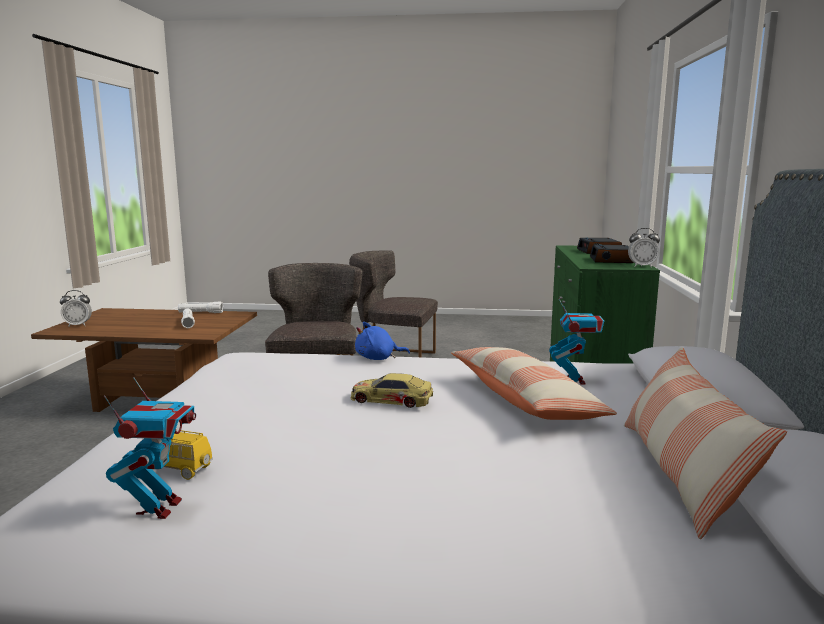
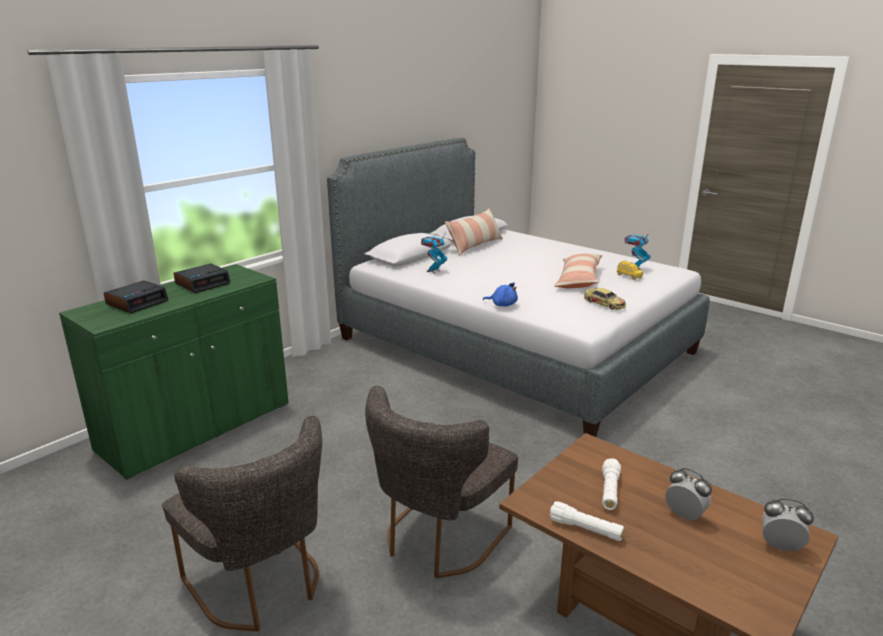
camera: 145 degrees left, 10 degrees up
(391, 399) = (530, 279): toy car -> toy car (604, 303)
(524, 400) = (474, 269): pillow -> pillow (578, 280)
(642, 266) = (227, 269): alarm clock -> alarm clock (684, 515)

